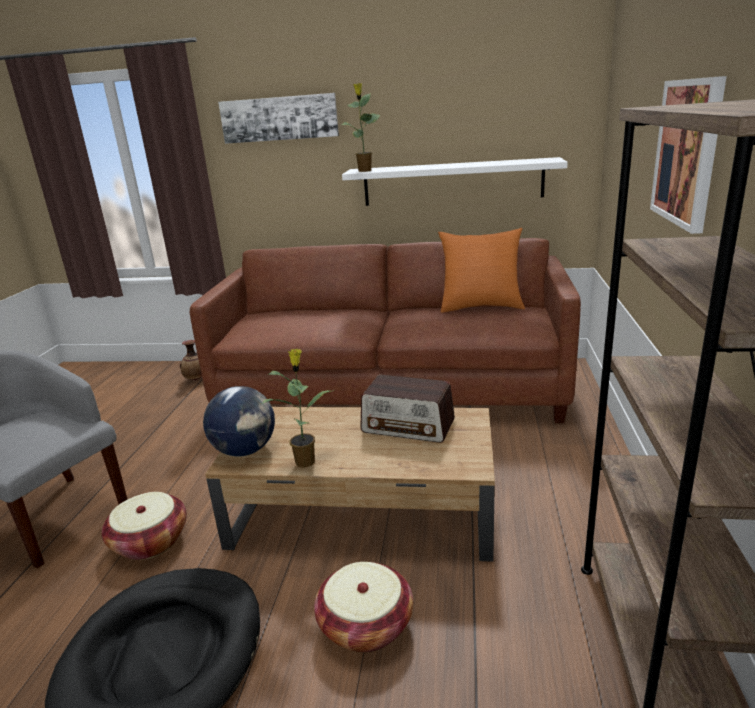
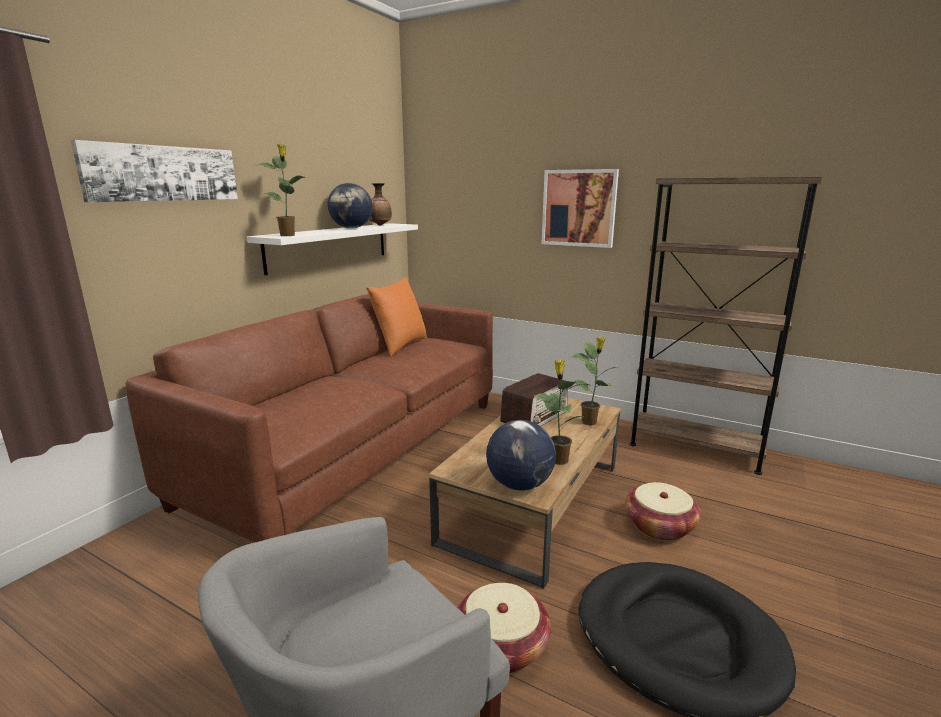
camera: 70 degrees left, 5 degrees down
(196, 379) = (110, 576): vase -> vase (379, 225)
(421, 464) = (590, 422): none -> potted plant
(463, 164) = (351, 228): none -> globe

